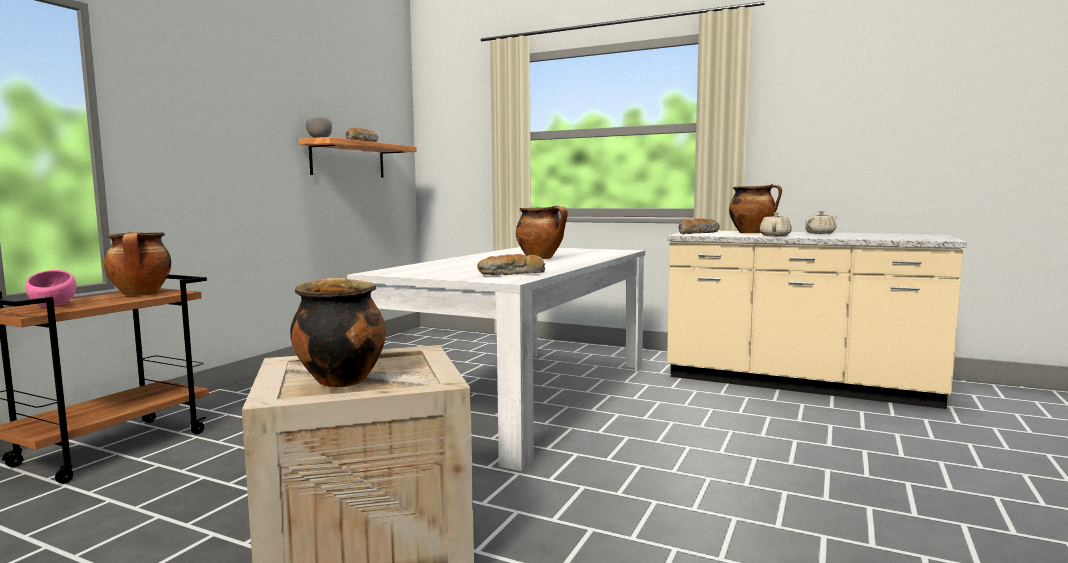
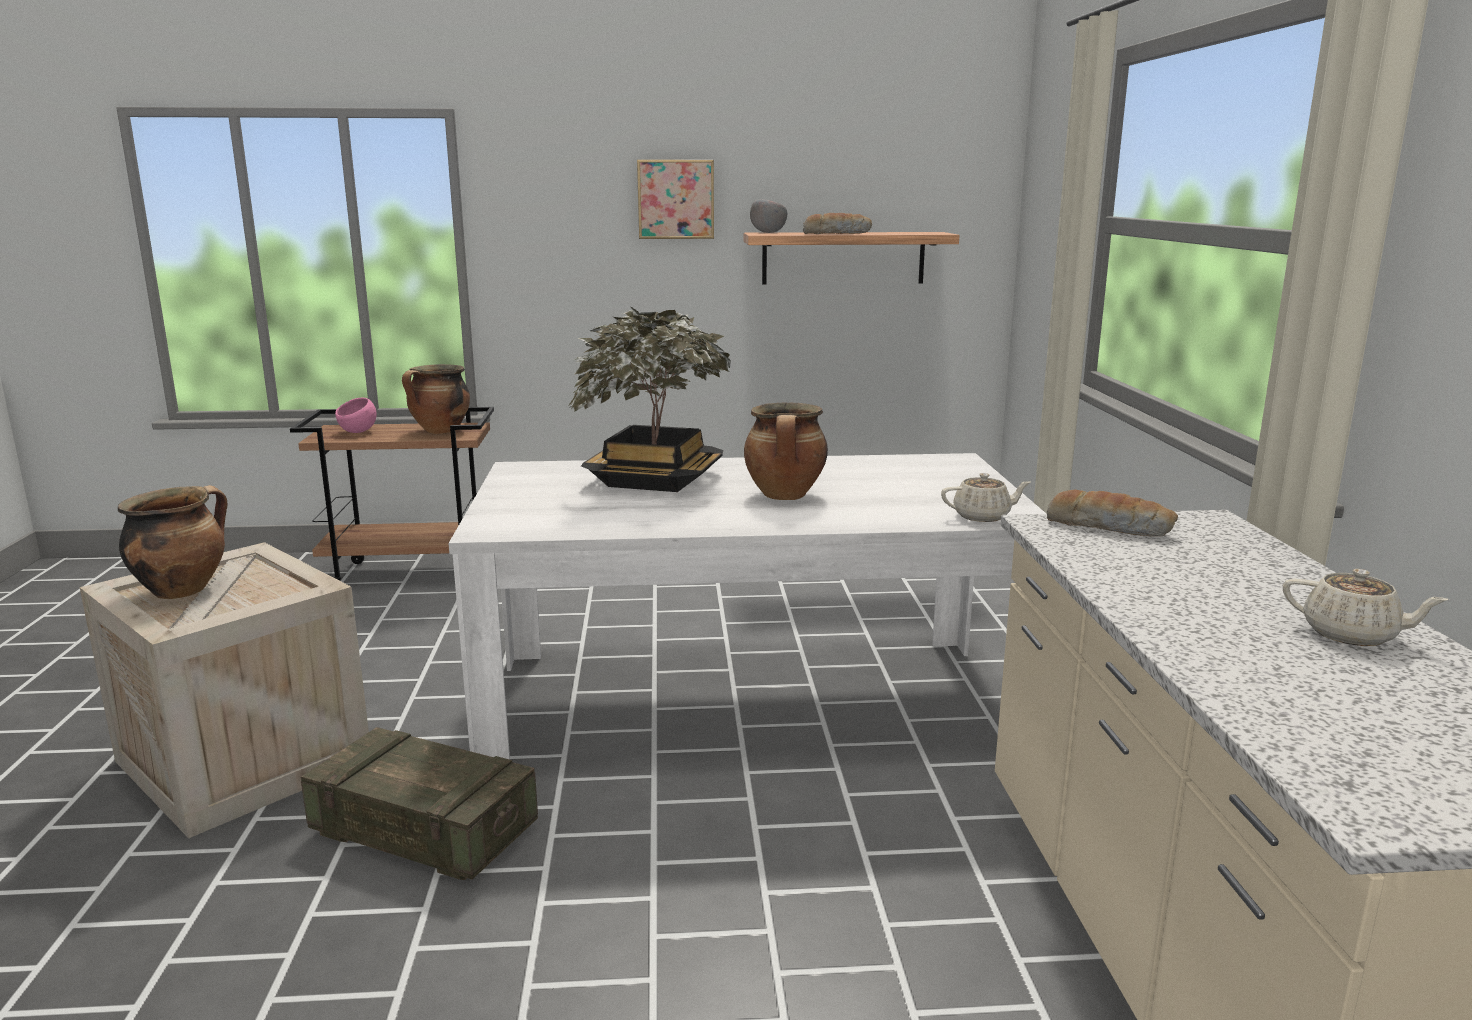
camera: 60 degrees right, 10 degrees up
(258, 110) = (675, 199): none -> picture
(468, 264) = (655, 480): none -> potted plant
(512, 274) = (551, 520): bread -> none
(565, 492) = (424, 831): none -> crate
(752, 233) = (1215, 568): cooking pot -> none
(775, 236) = (1137, 596): beige teapot -> beige teapot (983, 516)

